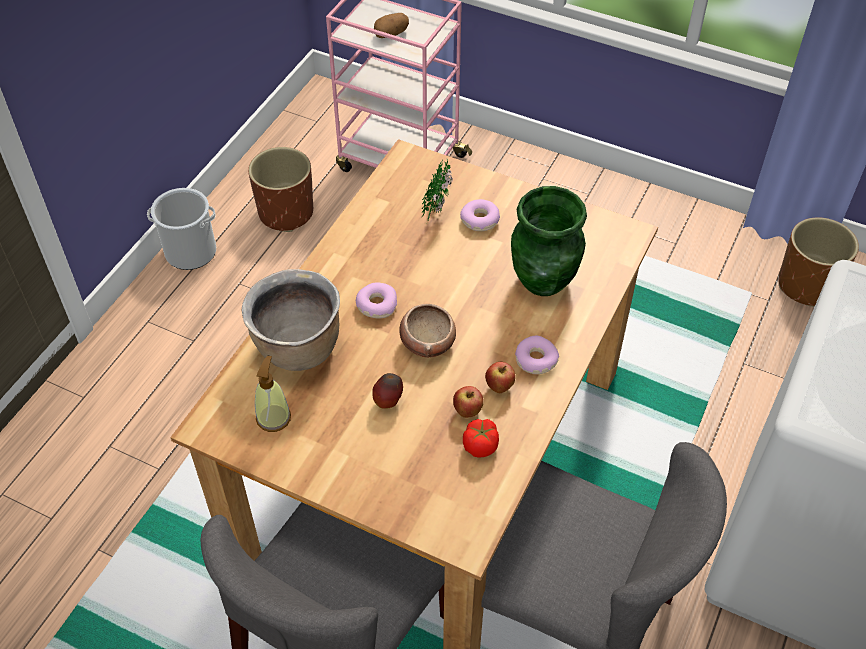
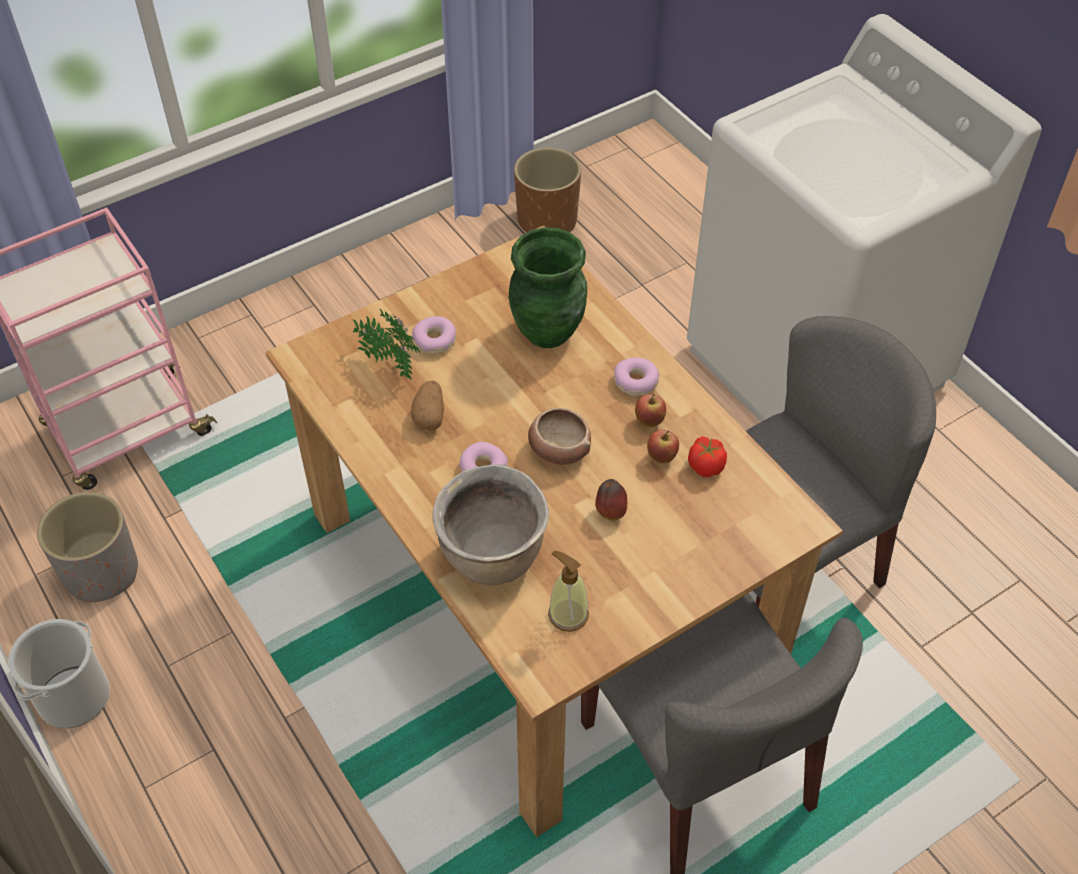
camera: 60 degrees left, 0 degrees up
(286, 212) = (101, 572): brown planter -> grey planter
(391, 34) = (74, 292): potato -> potato (430, 415)

